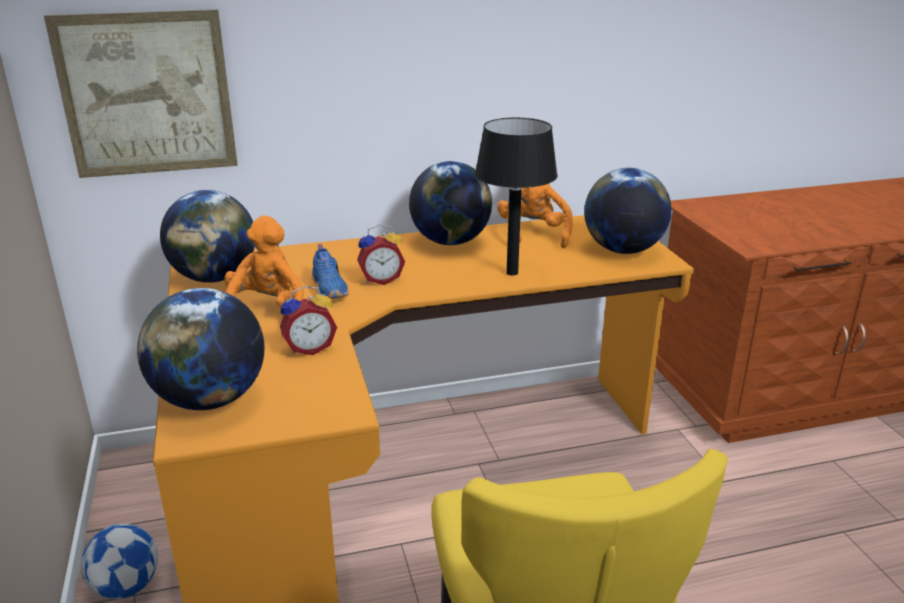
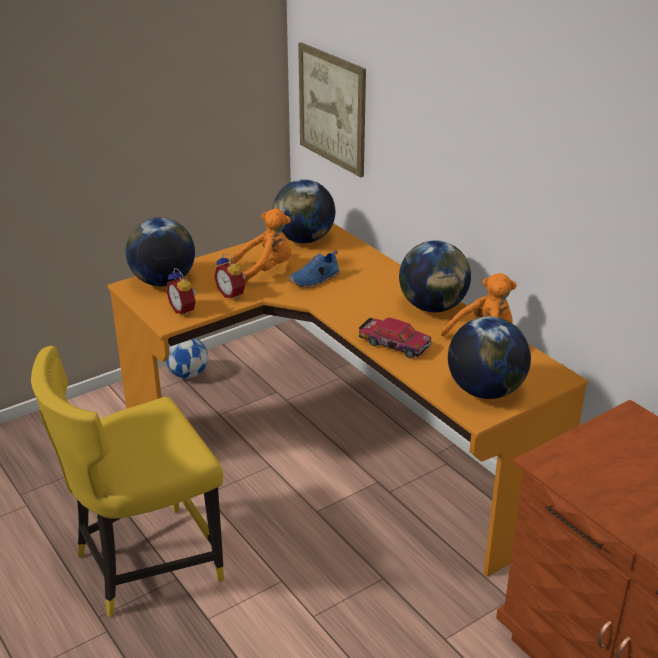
camera: 70 degrees right, 5 degrees up
(381, 279) = (343, 294): alarm clock -> alarm clock (184, 310)
(511, 272) = (394, 344): black table lamp -> toy car

